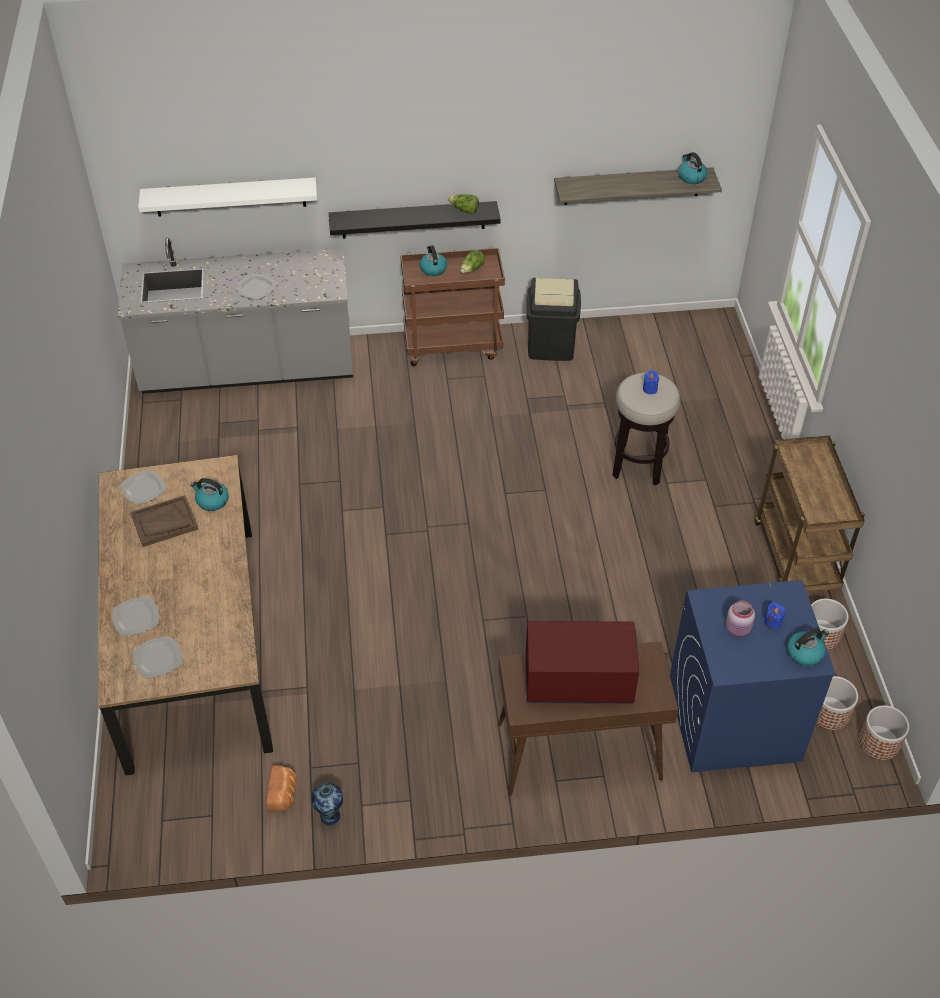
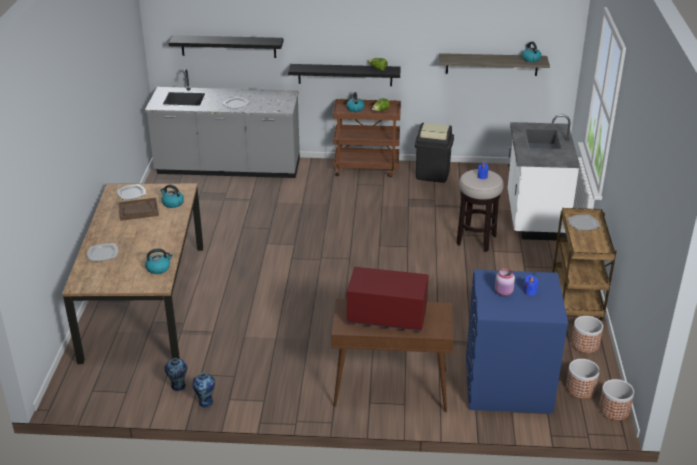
camera: 10 degrees right, 15 degrees down
(157, 658) = (108, 275): plate -> plate (583, 223)
(230, 197) = (228, 46): white shelf -> black shelf
(283, 794) = (178, 387): bread -> vase
(710, 412) = (534, 217): none -> white counter
(805, 652) = (548, 309): kettle -> kettle (158, 268)

